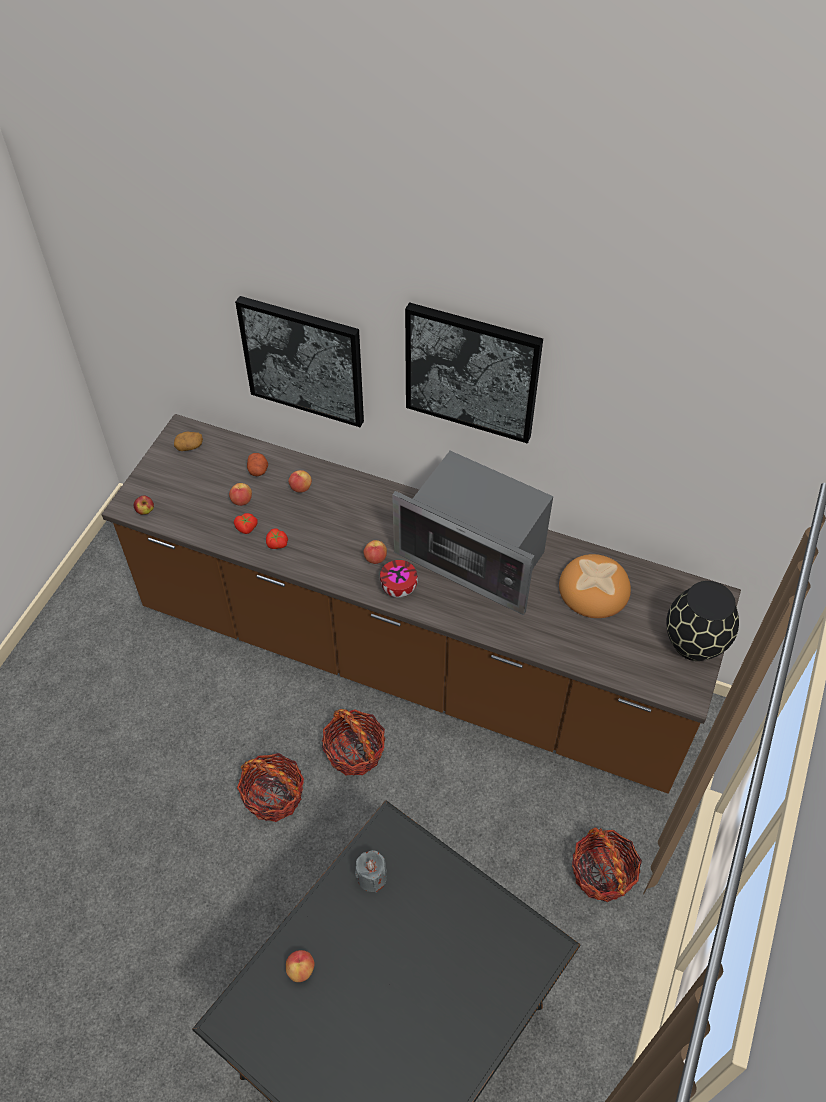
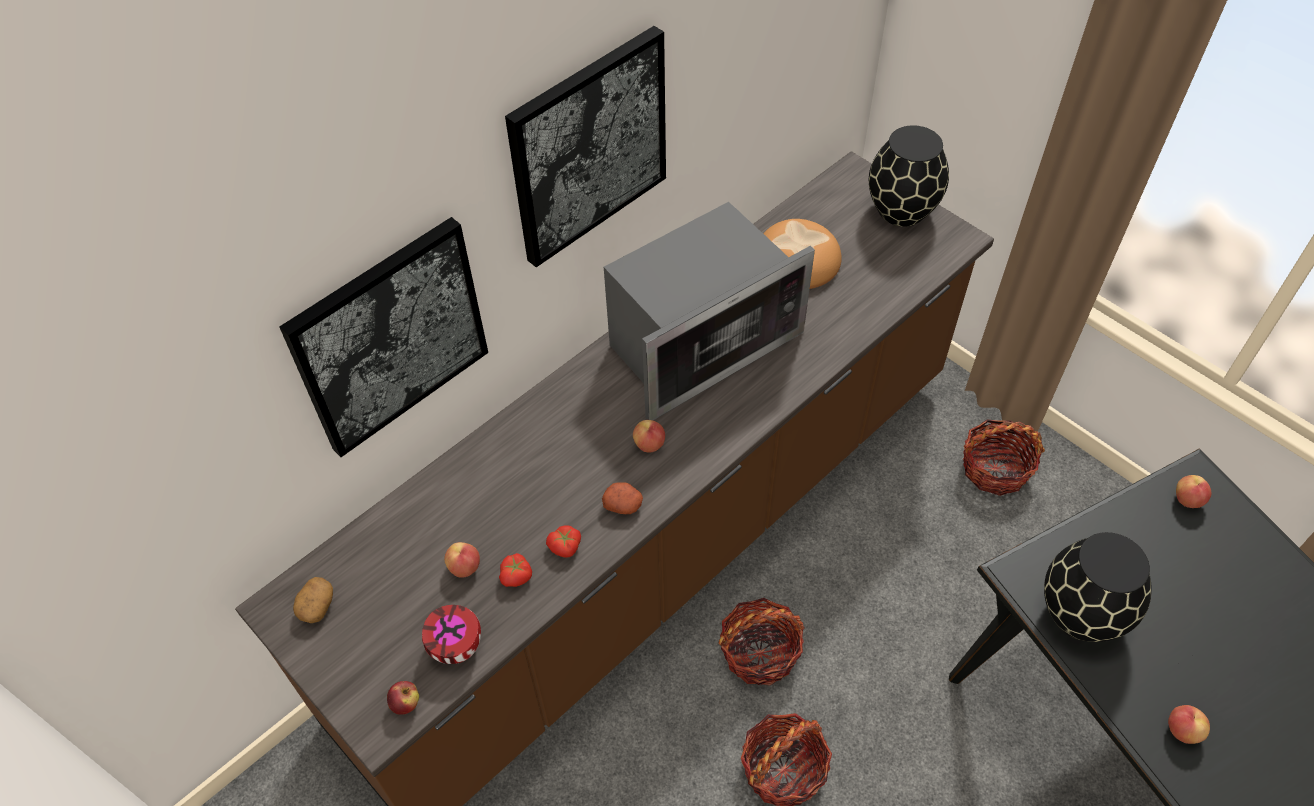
camera: 65 degrees left, 0 degrees up
(258, 470) = (421, 530): potato -> potato (623, 505)
(300, 488) = (485, 489): apple -> apple (1187, 500)
(372, 877) = (1079, 614): grey candle -> black vase
(398, 589) = (709, 437): bowl -> bowl (457, 647)

